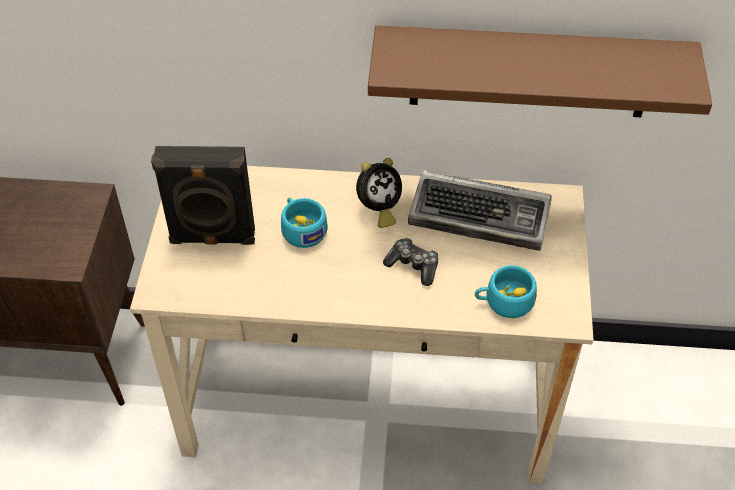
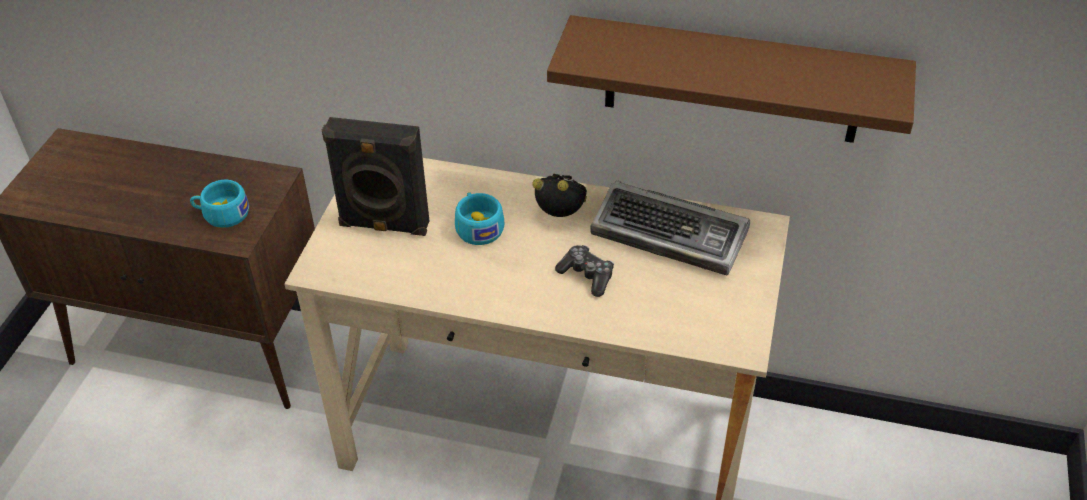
camera: 10 degrees right, 5 degrees down
(378, 209) = (562, 216): alarm clock -> alarm clock turned 135 degrees counterclockwise
(503, 301) = (676, 322): turquoise cup -> turquoise cup (221, 214)

